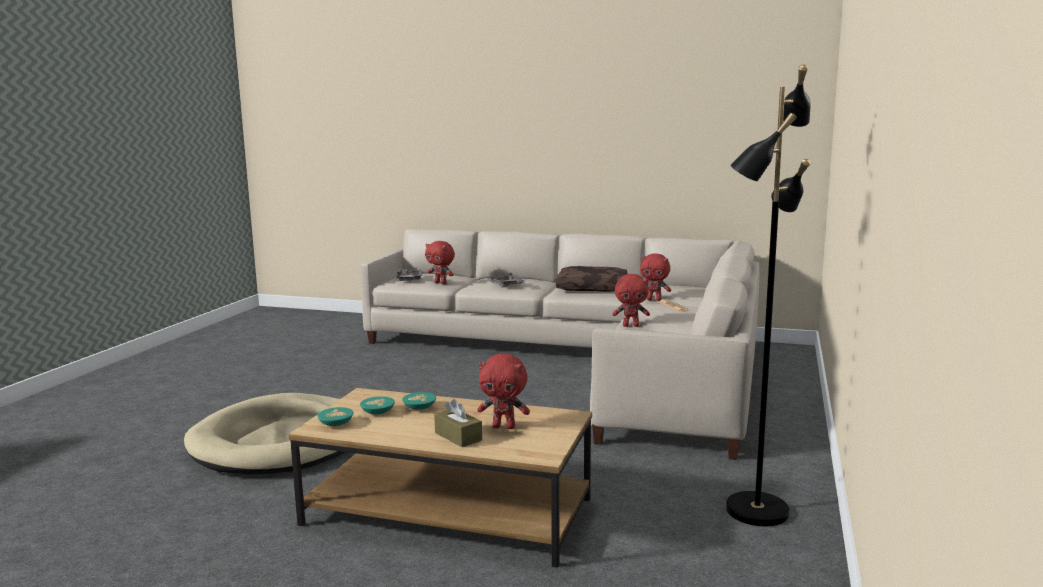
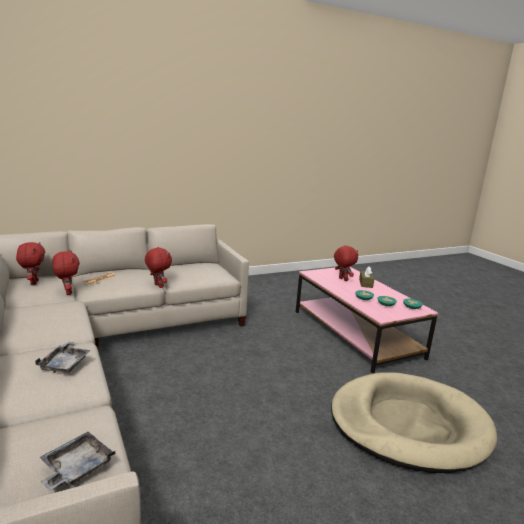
camera: 135 degrees left, 5 degrees up
(441, 283) = (77, 424): red plush toy -> red plush toy (33, 282)
(448, 511) = (355, 333): brown coffee table -> pink coffee table
(592, 288) = (42, 320): brown pillow -> none
(755, 510) = (254, 287): black floor lamp -> none

